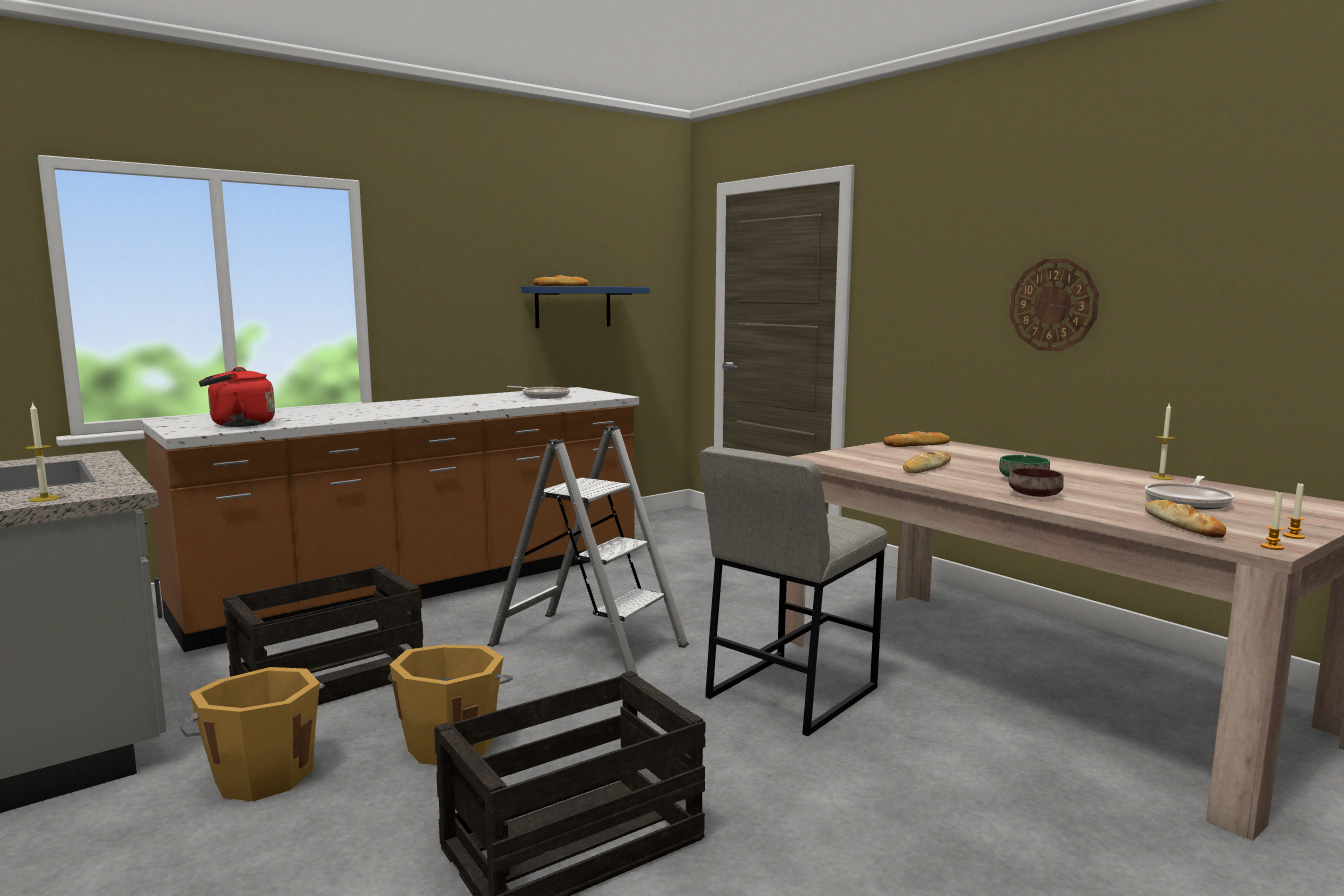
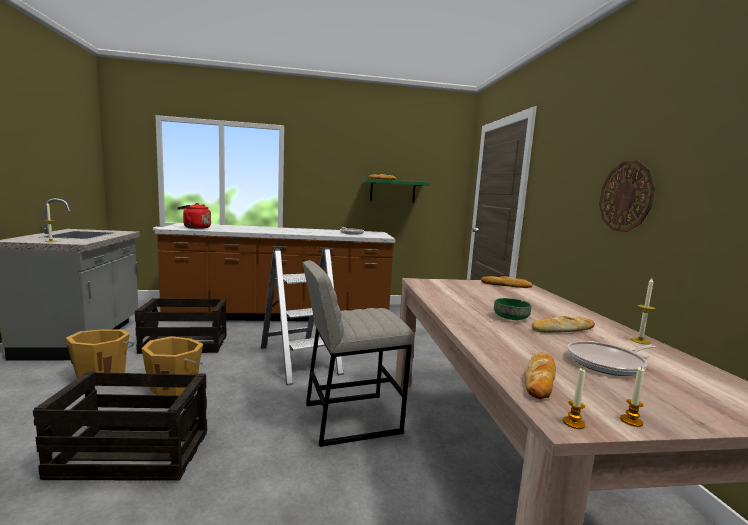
camera: 30 degrees right, 0 degrees up
(573, 307) = (392, 191): blue shelf -> green shelf
(926, 468) = (466, 298): bread -> bread (562, 329)
(1035, 495) = (485, 329): brown bowl -> none

